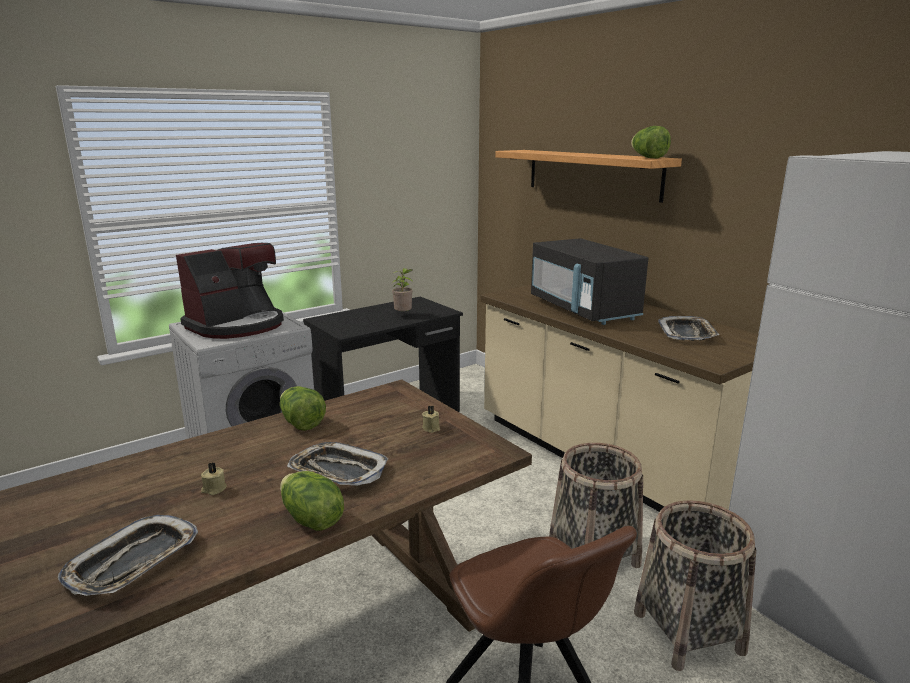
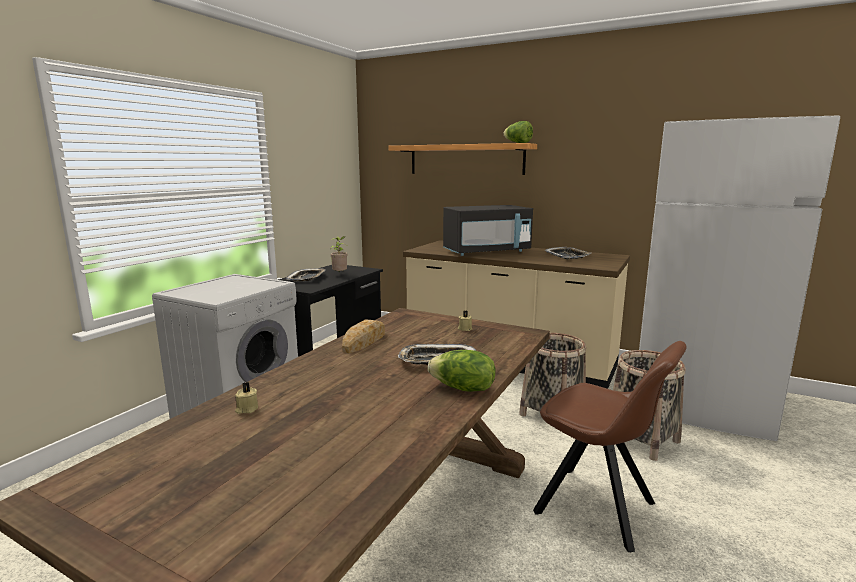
camera: 25 degrees left, 5 degrees down
(133, 562) = (364, 442): tray -> tray (307, 278)
(213, 489) = (357, 388): beige candle -> beige candle (246, 409)
(237, 325) = (225, 287): coffee machine -> none
(301, 423) = (364, 341): lettuce -> bread
(583, 310) = (486, 252): black microwave -> black microwave turned 60 degrees counterclockwise

